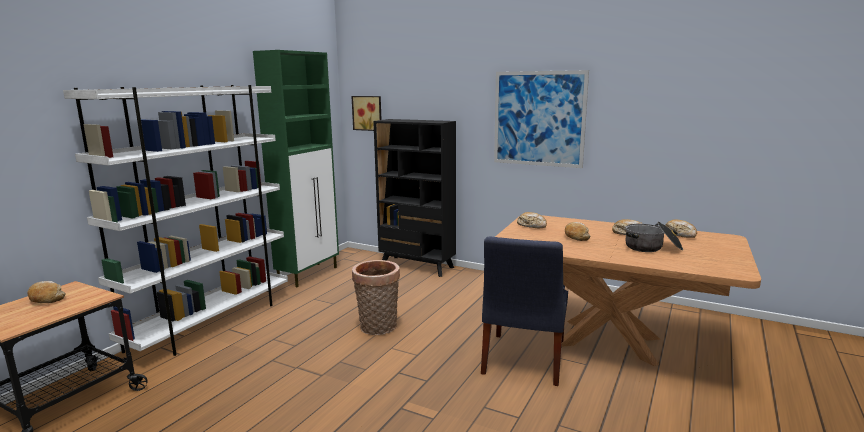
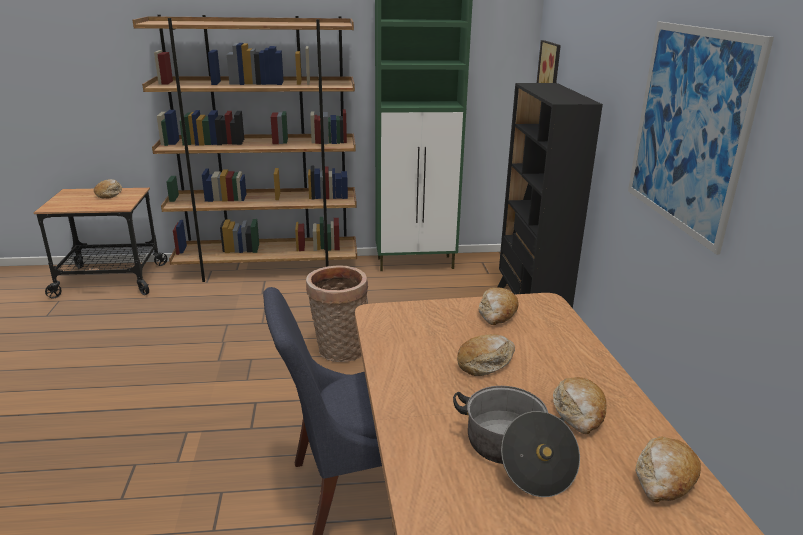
camera: 55 degrees right, 10 degrees up
(212, 323) = (269, 269): white bookcase -> brown bookcase

